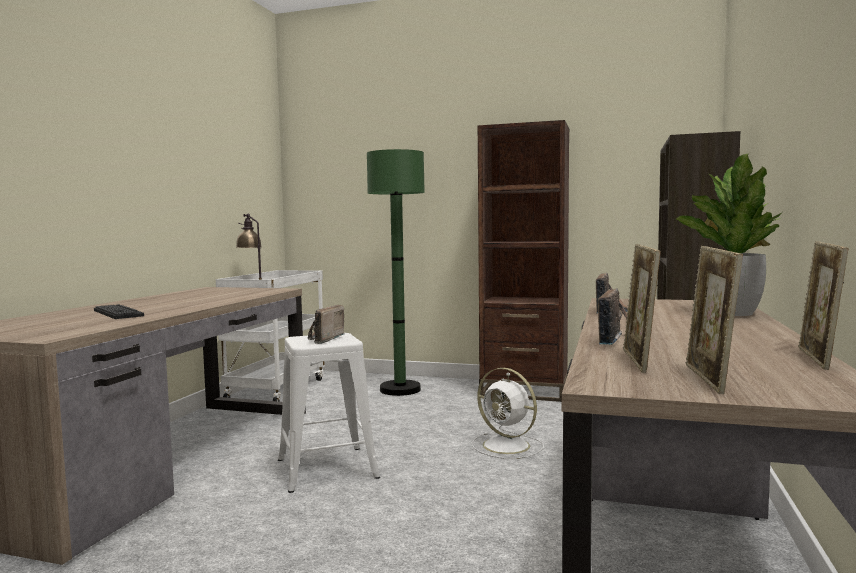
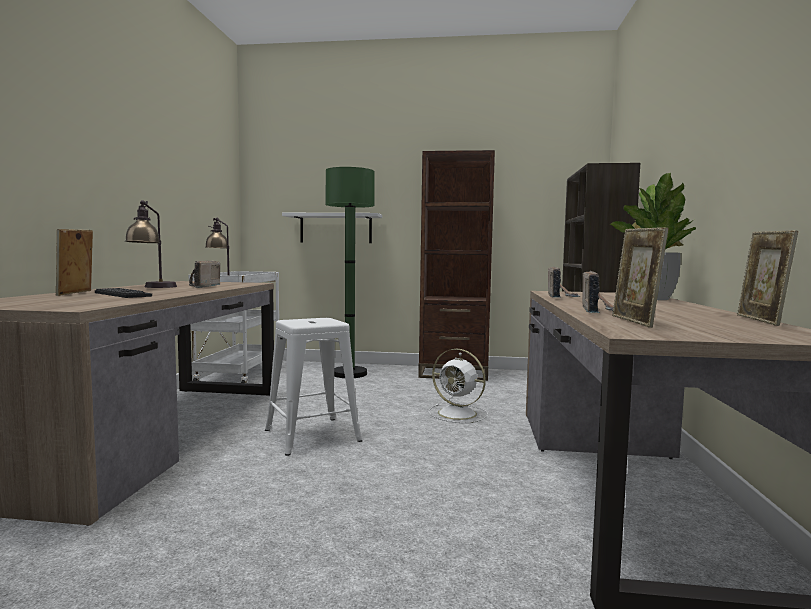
camera: 10 degrees left, 0 degrees up
(162, 300) = (153, 287): none -> table lamp
(322, 339) = (312, 321): radio -> radio (201, 286)
(387, 218) = (335, 228): none -> white shelf
(709, 379) = (706, 330): picture frame -> picture frame (76, 293)

